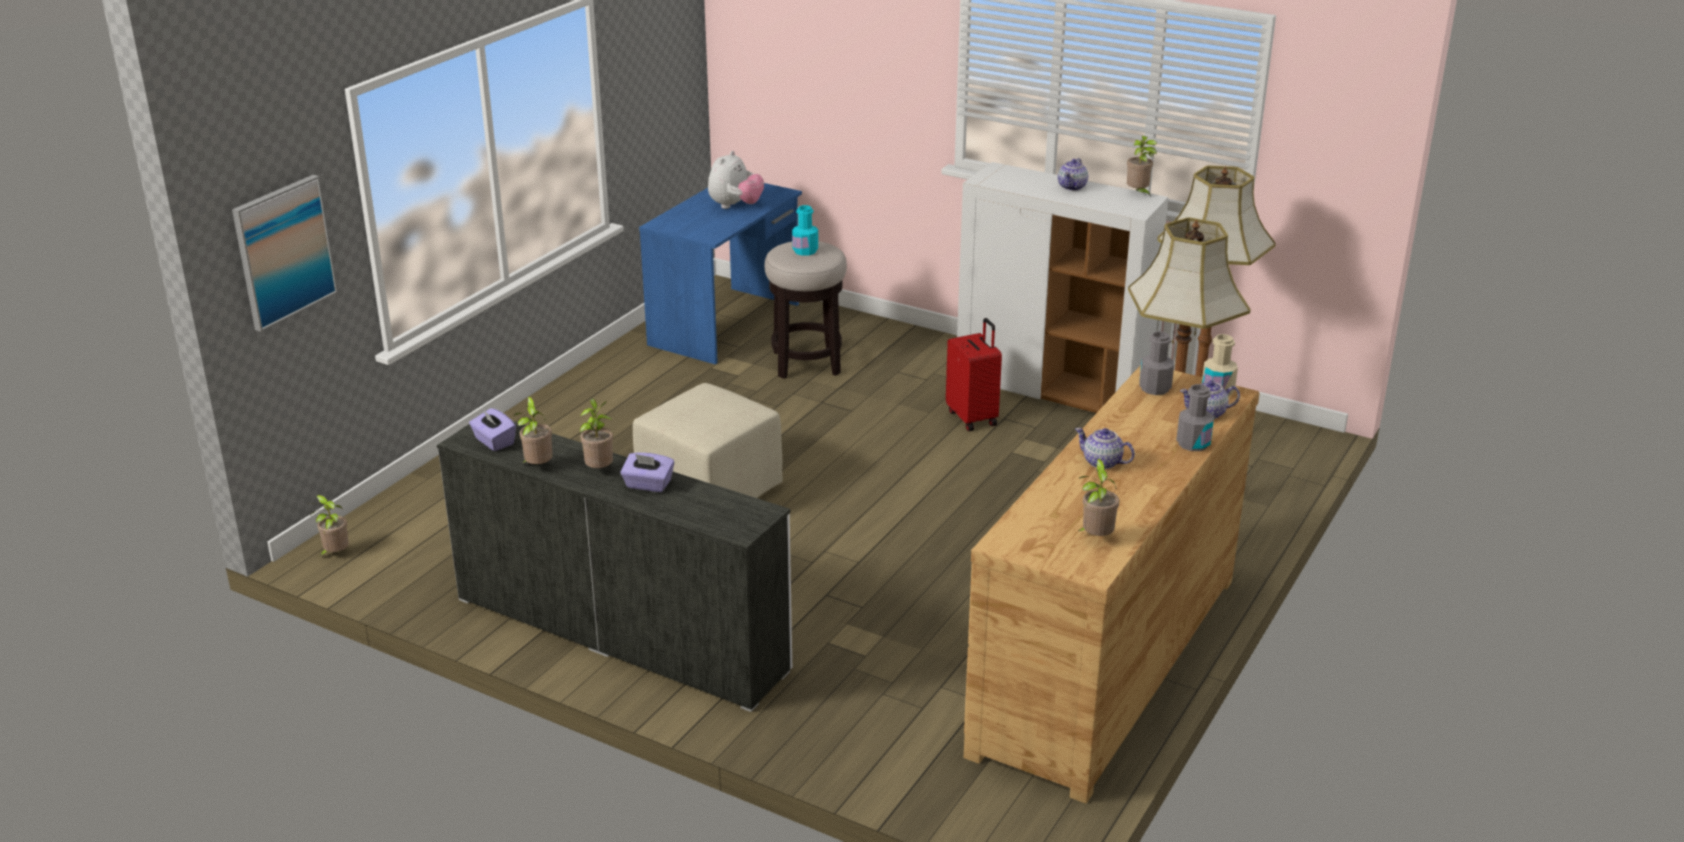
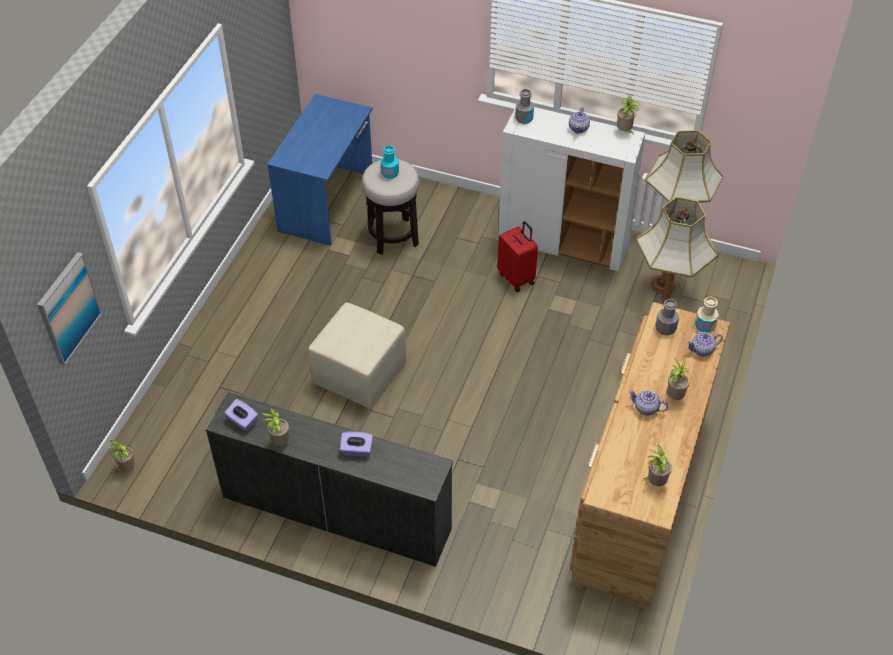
camera: 10 degrees left, 20 degrees up
(599, 470) = (321, 440): potted plant -> potted plant (674, 396)
(735, 206) = (329, 131): plush toy -> none
(1193, 444) = (698, 382): grey bottle -> grey bottle (524, 118)

